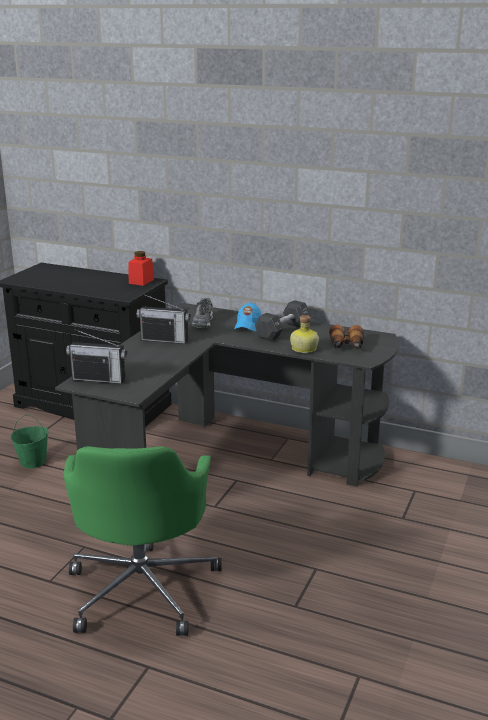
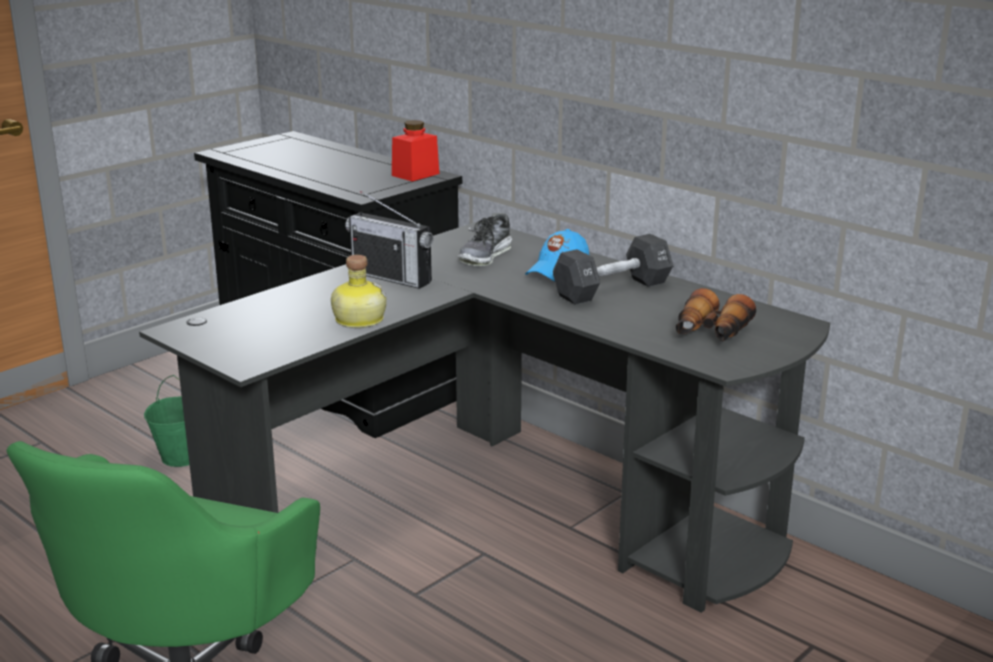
camera: 20 degrees right, 0 degrees up
(99, 379) = (219, 328): radio -> none
(303, 349) = (622, 326): bottle -> bottle (358, 320)

